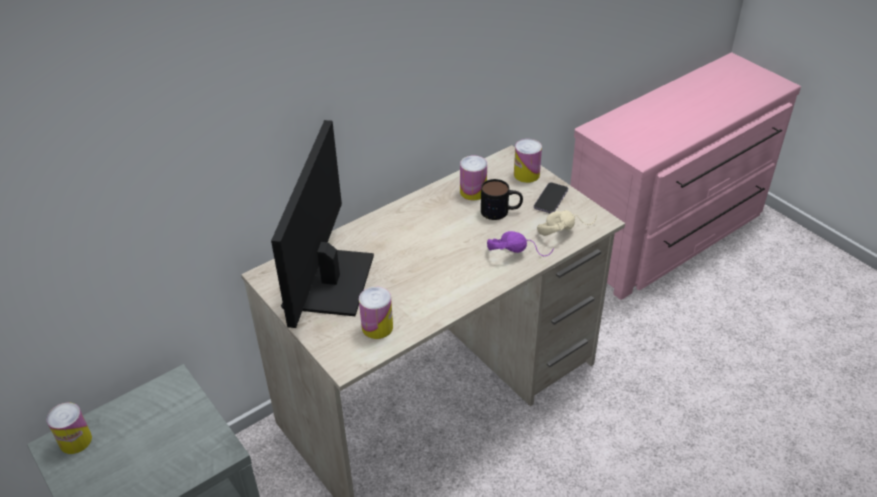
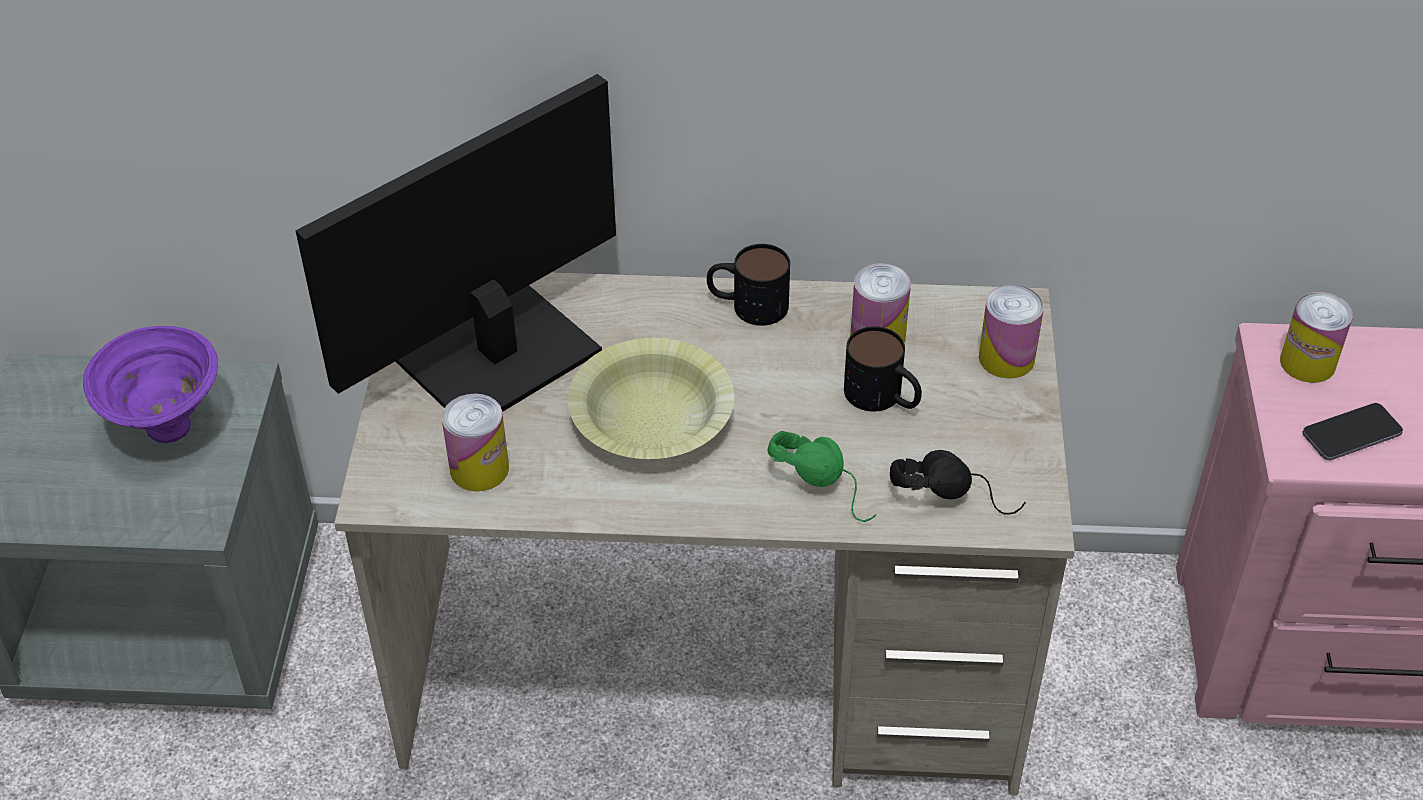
camera: 40 degrees right, 5 degrees up
(75, 441) = (59, 386): can -> can (1307, 363)
(161, 423) = (169, 430): none -> purple bowl
(411, 207) = (747, 305): none -> mug
(424, 267) = (652, 418): none -> yellow bowl
(518, 250) = (829, 483): purple headphones -> green headphones
(550, 199) = (994, 427): phone -> phone (1351, 434)
(564, 228) = (954, 492): beige headphones -> black headphones

